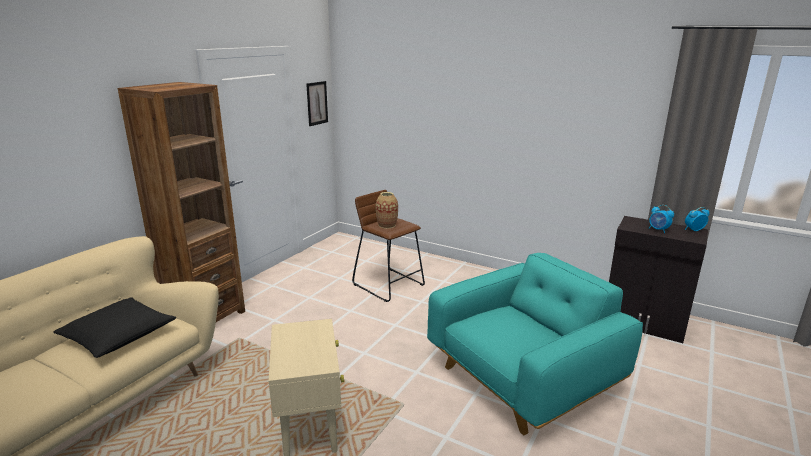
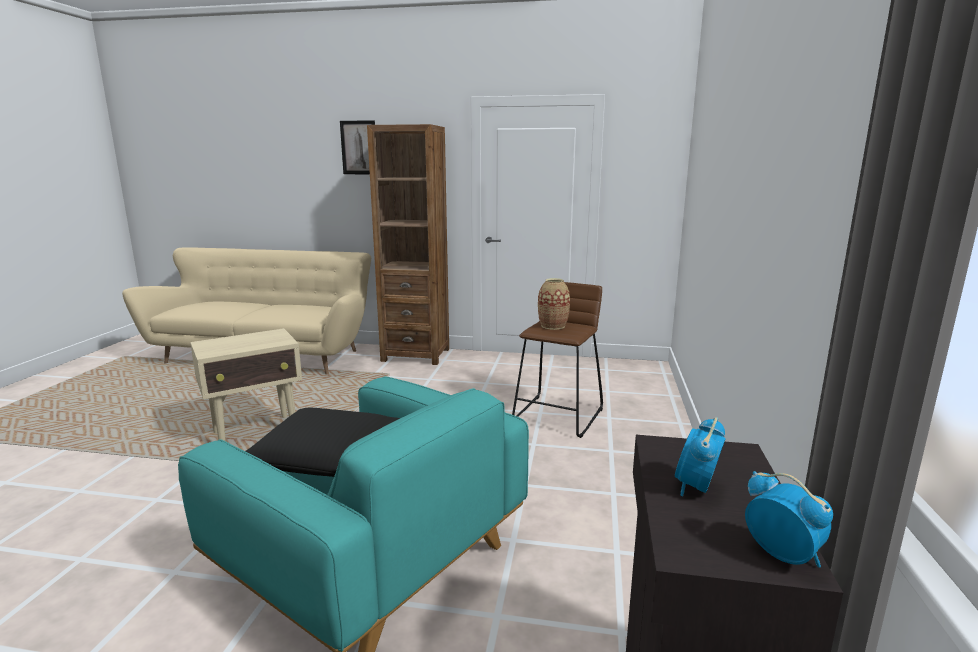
camera: 70 degrees right, 5 degrees down
(118, 335) = (296, 311): black pillow -> black pillow (324, 456)
(317, 103) = (649, 173): picture -> picture (359, 147)

